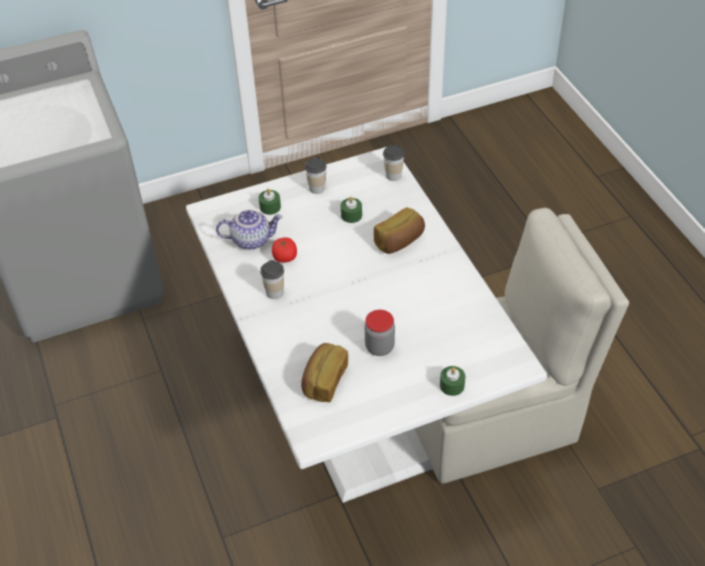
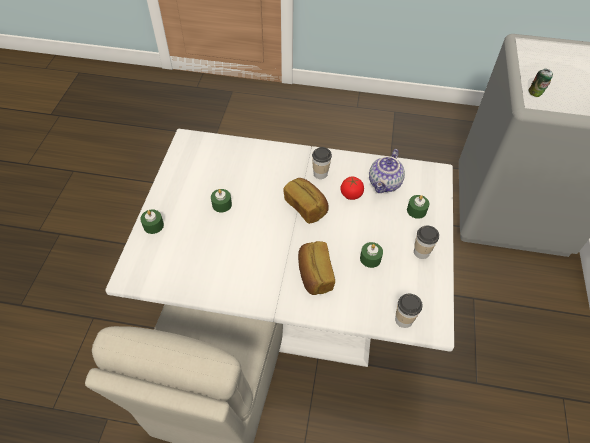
camera: 120 degrees right, 5 degrees up
(82, 135) = (536, 93): none -> can
(324, 381) = (222, 163): bread -> bread (306, 207)
(379, 347) = (222, 204): jar -> green candle

